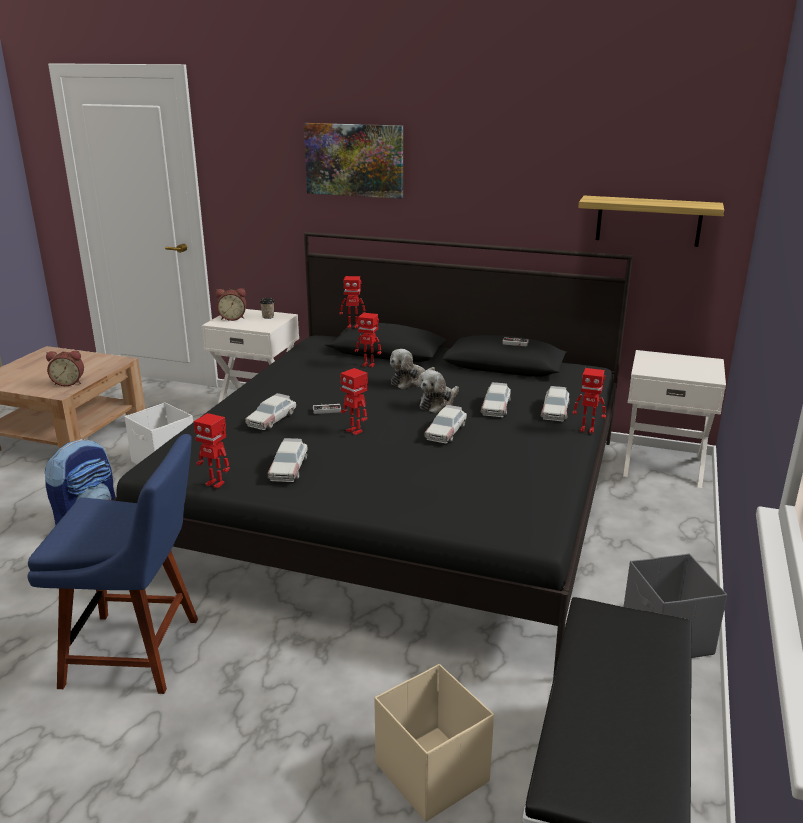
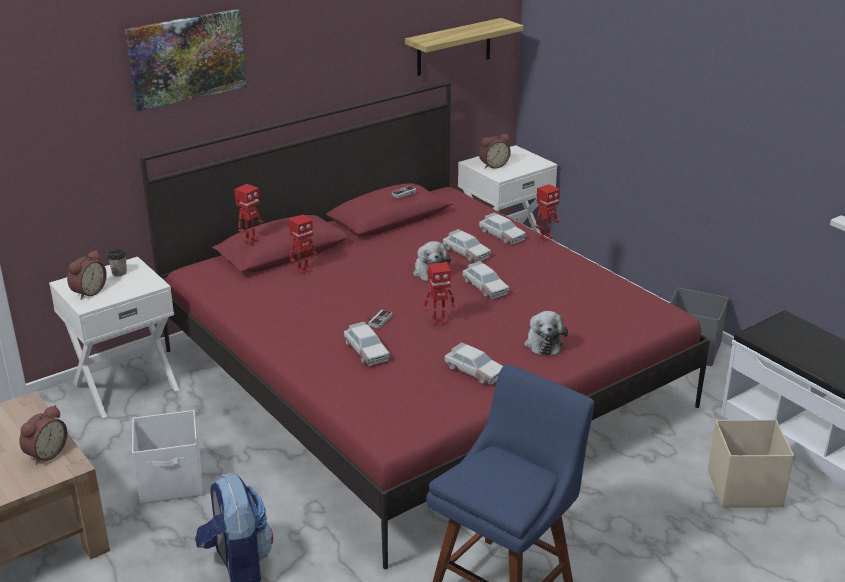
camera: 55 degrees left, 5 degrees up
(216, 483) = (462, 412): toy robot -> none
(402, 502) = (422, 377): black bed -> red bed
(410, 381) = (367, 266): plush toy -> plush toy (543, 342)
(659, 362) = (493, 165): none -> alarm clock

